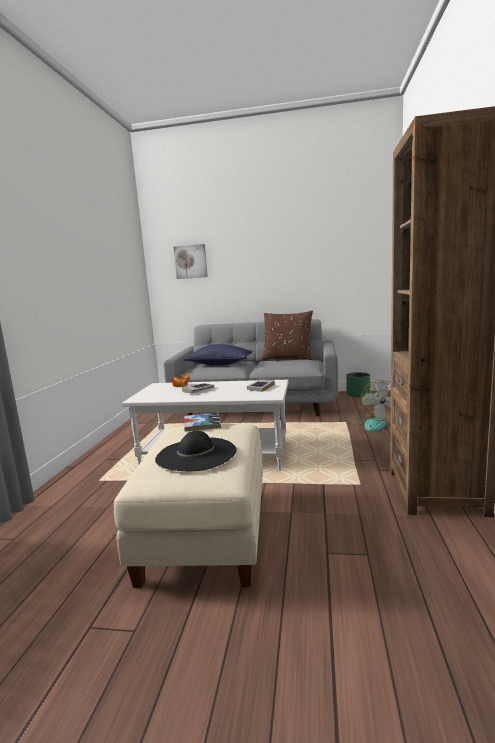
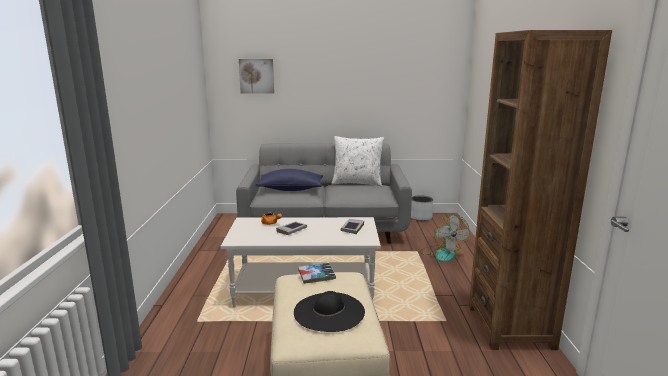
camera: 10 degrees left, 5 degrees up
(288, 358) = (357, 183): brown pillow -> white pillow
(358, 394) = (421, 217): green planter -> grey planter

